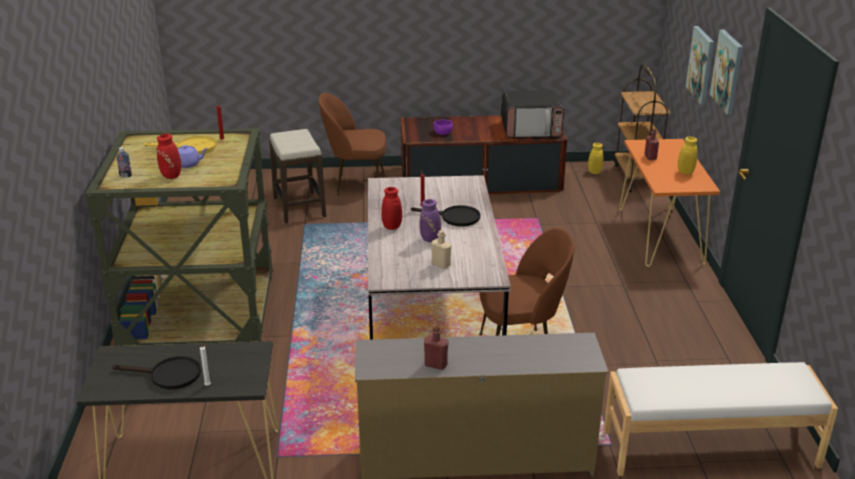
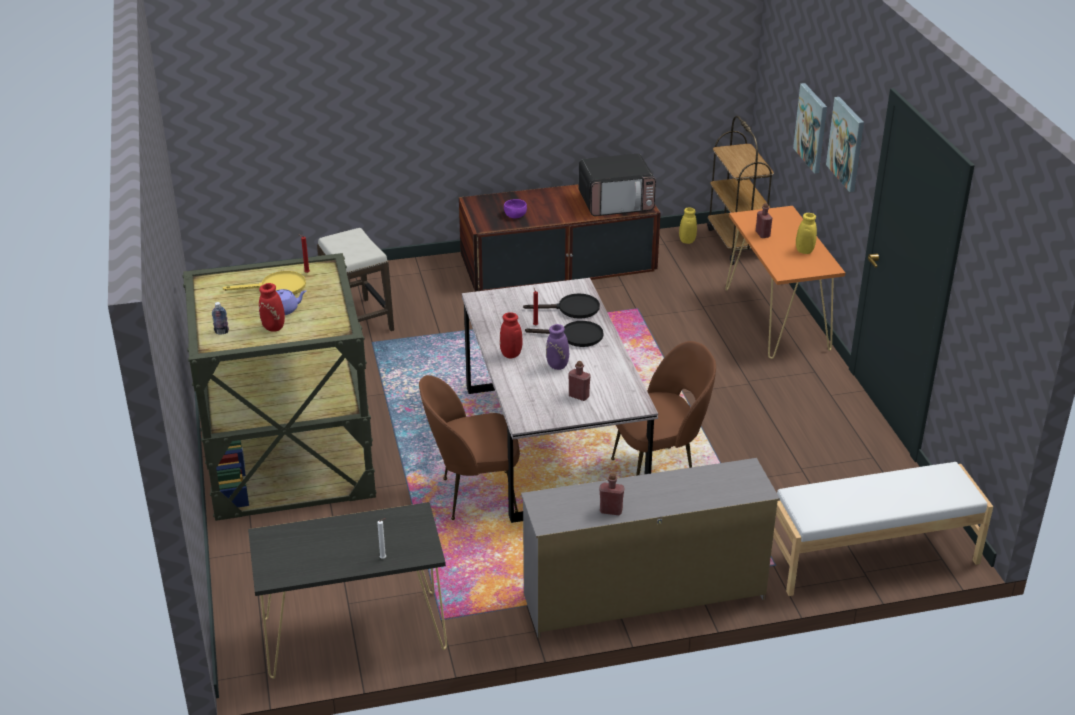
camera: 10 degrees left, 5 degrees up
(168, 375) = (337, 552): black frying pan -> black frying pan (572, 309)
(355, 185) = (414, 284): brown chair -> brown chair (472, 496)
(441, 265) = (579, 396): beige bottle -> red bottle

